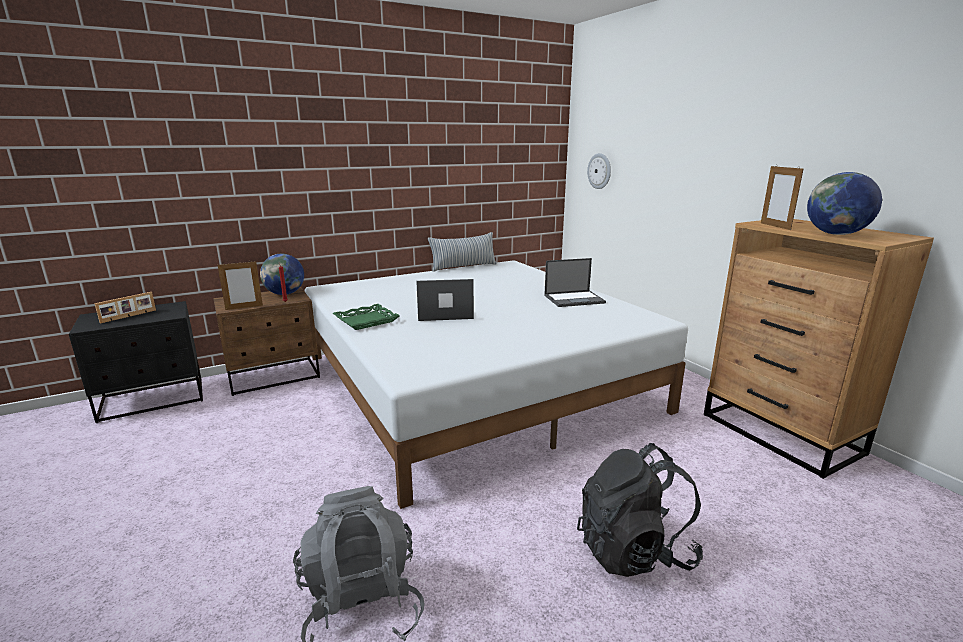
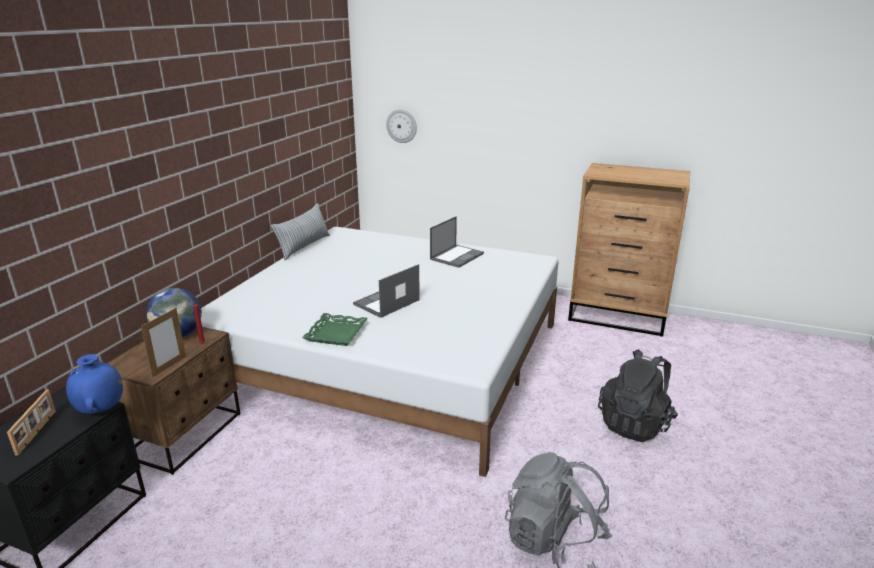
camera: 40 degrees left, 5 degrees up
(170, 317) = (101, 410): none -> blue vase
(775, 226) = (609, 175): picture frame -> none
(836, 234) = (651, 178): globe -> none

